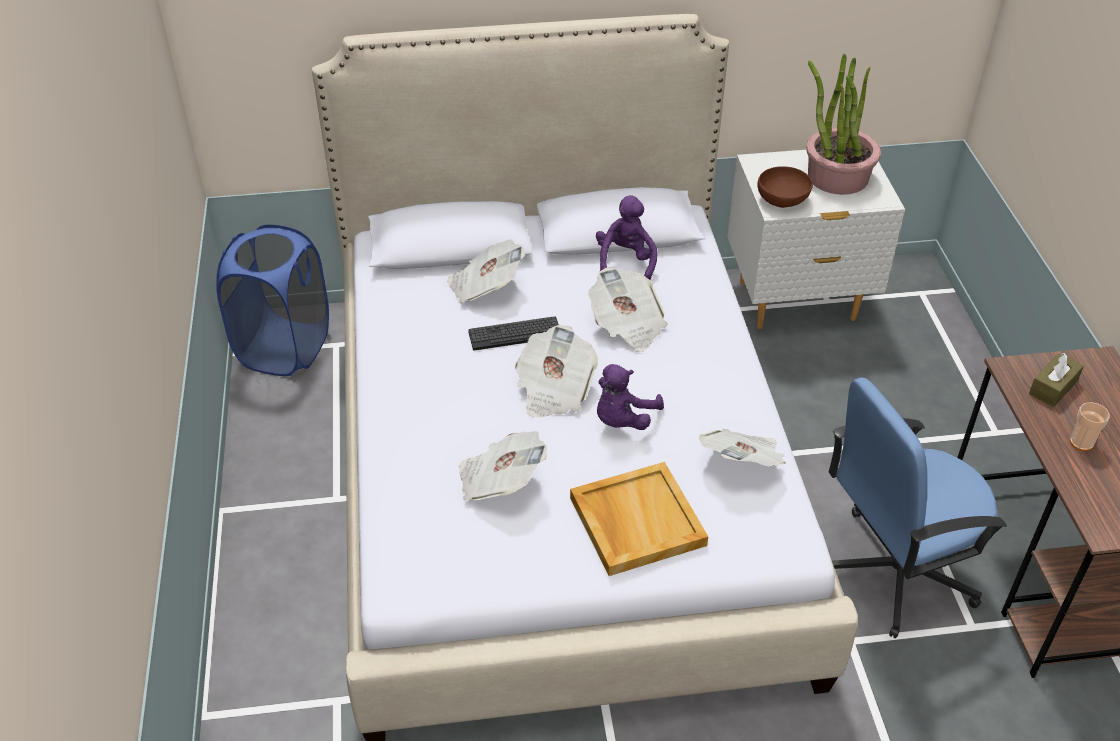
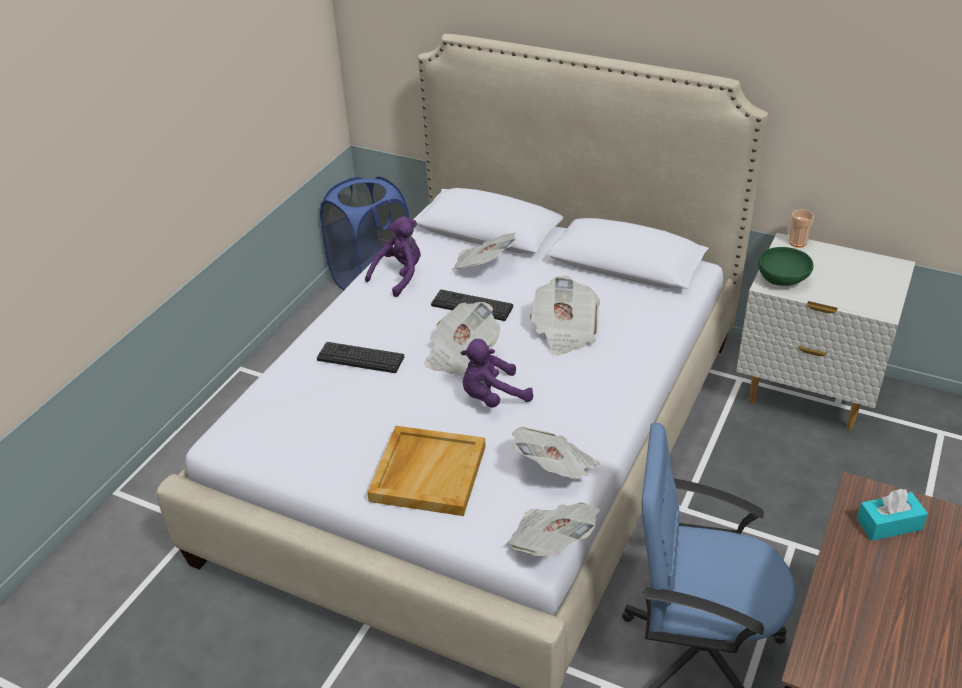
camera: 35 degrees right, 5 degrees down
(457, 436) = (360, 358): none -> keyboard
(500, 481) = (357, 401): newspaper -> newspaper (551, 543)
(625, 262) = (610, 286): purple plush toy -> purple plush toy (399, 276)
(783, 200) = (783, 279): brown bowl -> green bowl
(837, 177) = (855, 277): potted plant -> none
(1053, 387) = (889, 524): brown tissue box -> turquoise tissue box
(1081, 442) = (869, 583): cup -> cup (797, 242)

